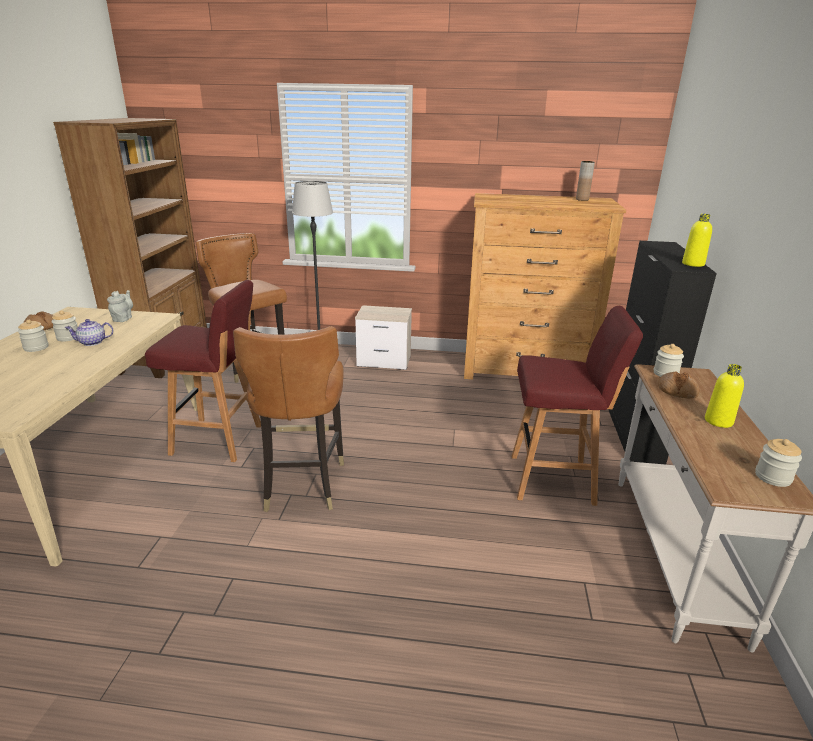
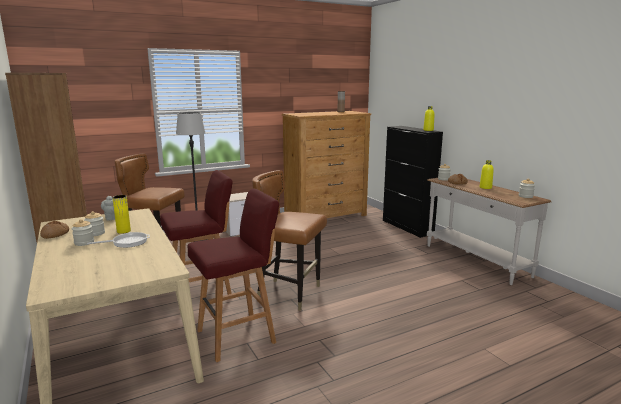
camera: 35 degrees left, 10 degrees down
(63, 360) = (127, 242): none -> frying pan
(93, 342) = (123, 231): teapot -> yellow vase
(301, 484) = (289, 293): brown chair -> brown chair turned 150 degrees clockwise
(554, 479) = (402, 252): red stool -> red stool (238, 336)

